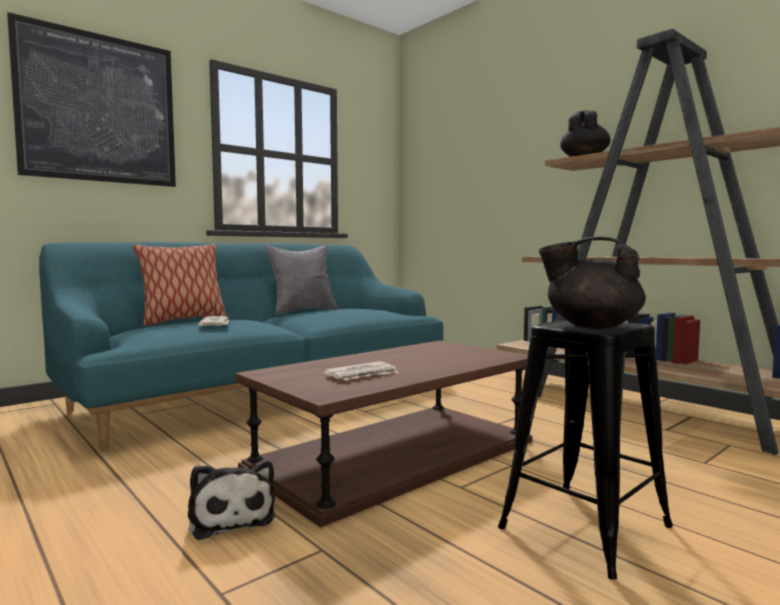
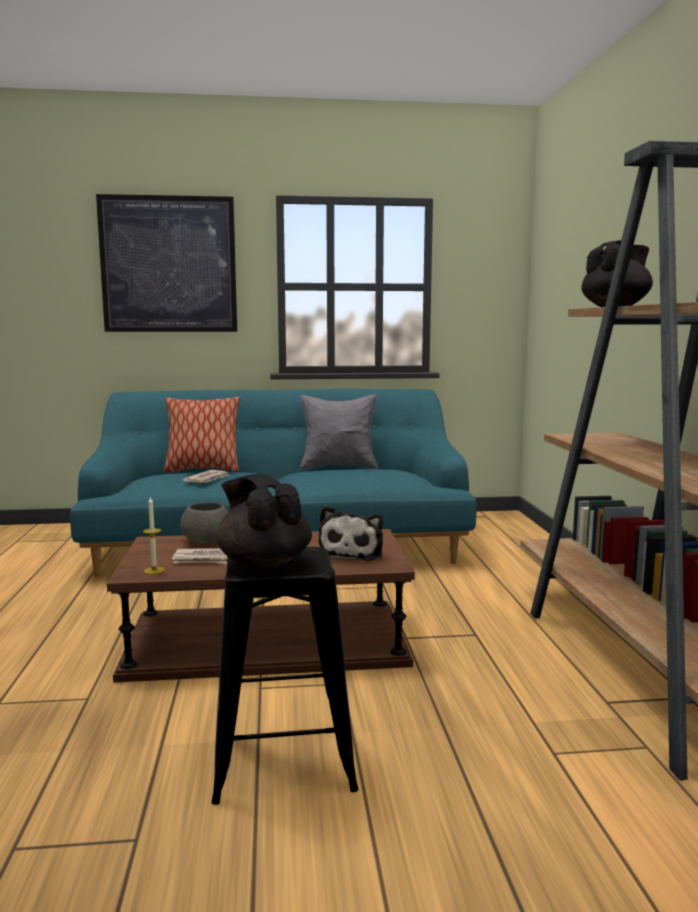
camera: 35 degrees right, 5 degrees up
(231, 517) = (80, 654): plush toy -> plush toy (352, 552)
(320, 365) = (207, 541): none -> grey bowl
(337, 389) = (154, 570): none -> candle

